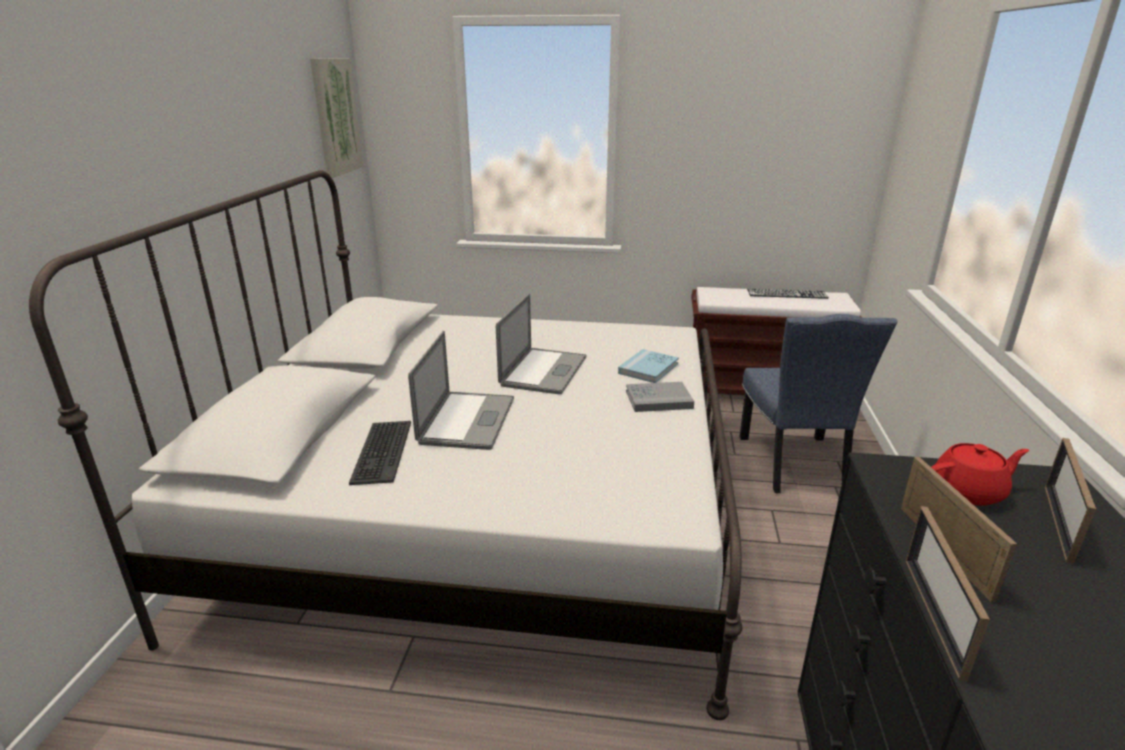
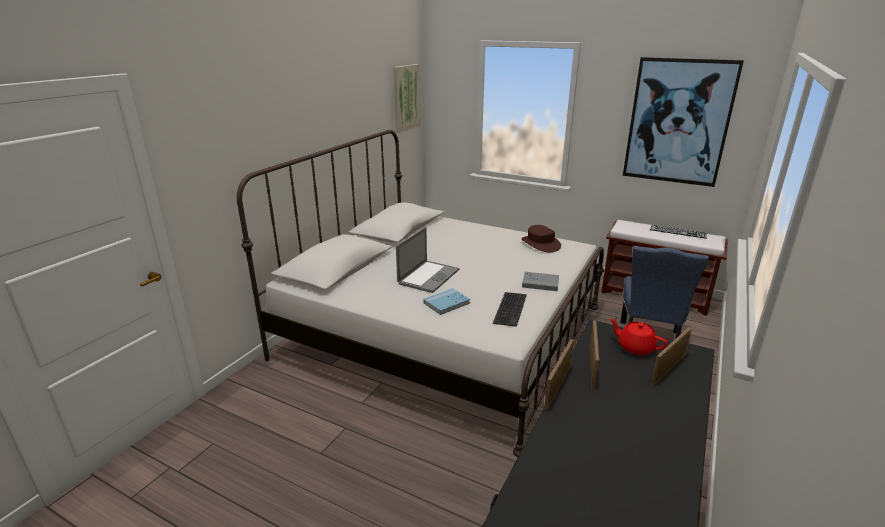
camera: 20 degrees right, 0 degrees up
(381, 452) = (379, 284): keyboard -> keyboard (509, 309)
(543, 371) = (484, 257): laptop -> none
(616, 336) = (540, 244): none -> brown hat
(648, 368) = (547, 265): blue book -> blue book (446, 303)
(773, 133) = (678, 122): none -> picture
(969, 492) = (635, 347): red teapot -> red teapot turned 150 degrees counterclockwise

